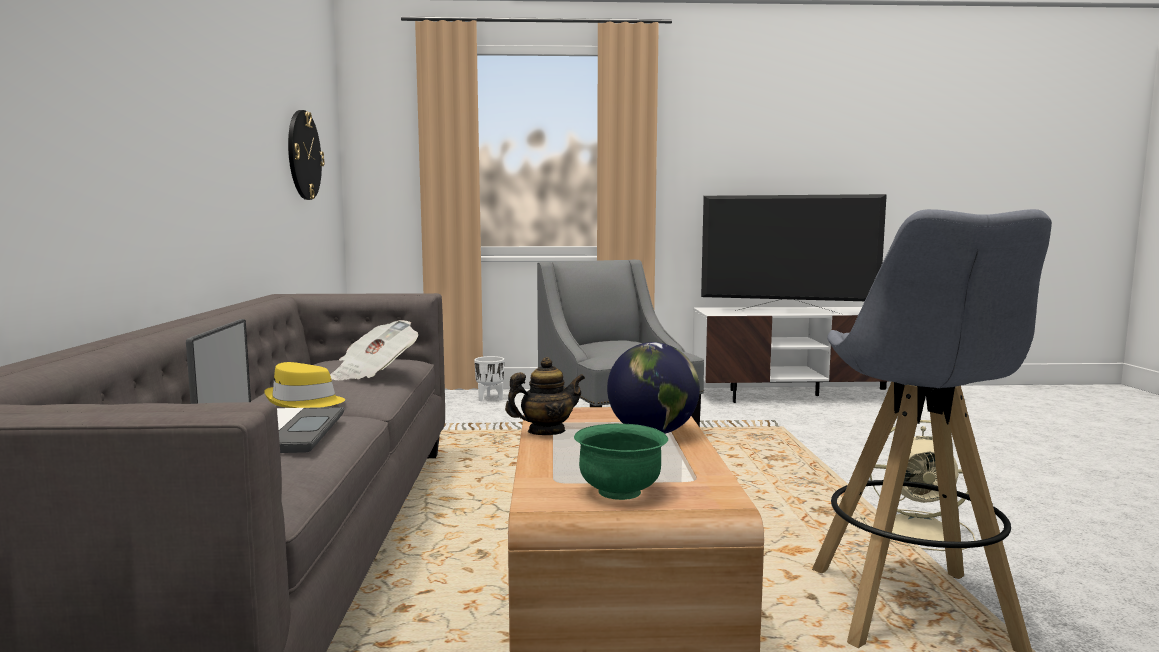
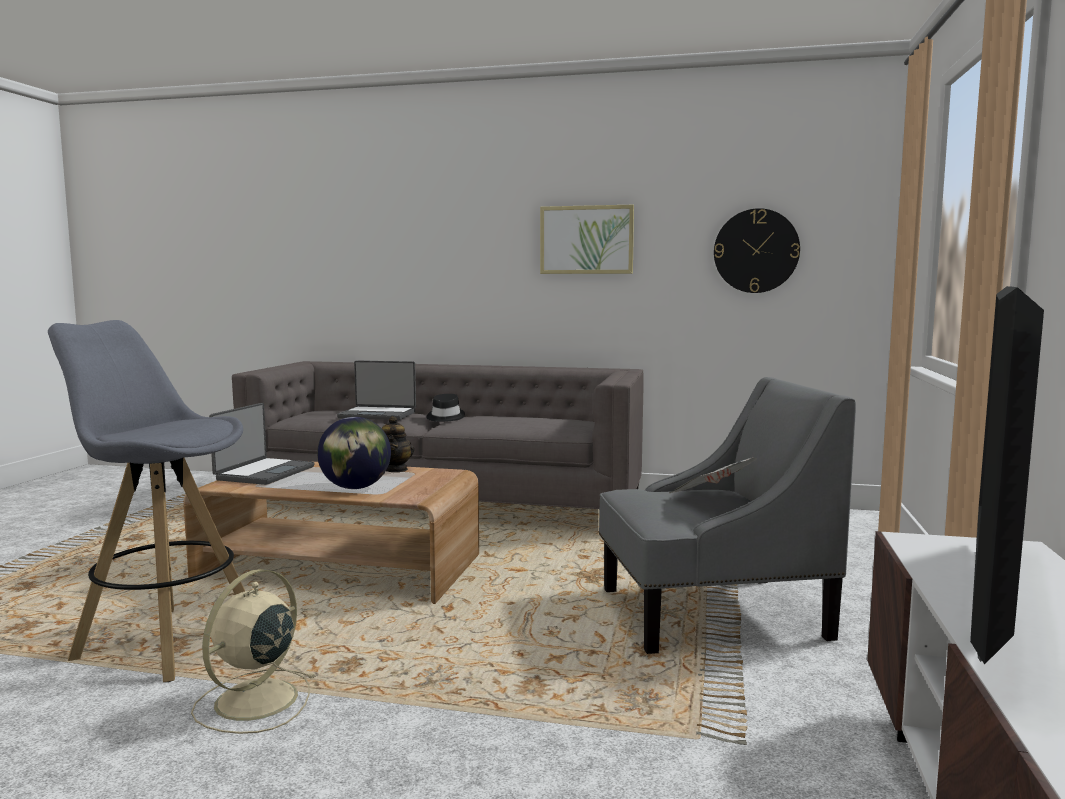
camera: 105 degrees right, 0 degrees up
(222, 116) = (586, 240): none -> picture
(304, 402) = (444, 417): yellow hat -> black hat
(373, 373) = (509, 423): newspaper -> newspaper (711, 498)
(490, 398) = (863, 562): white planter -> none
(620, 492) = (264, 473): green bowl -> laptop

